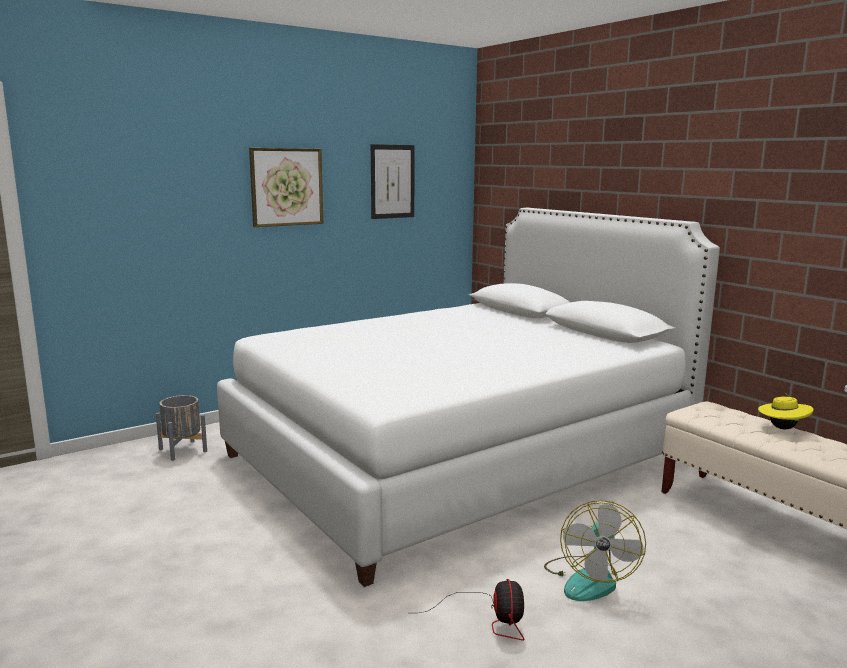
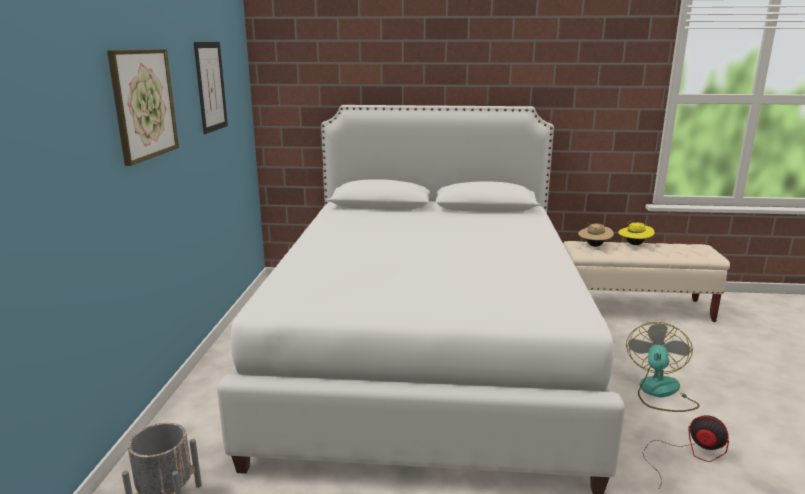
camera: 50 degrees left, 5 degrees up
(589, 579) = (659, 393): fan -> fan turned 120 degrees counterclockwise
(721, 412) = (594, 245): none -> beige hat

